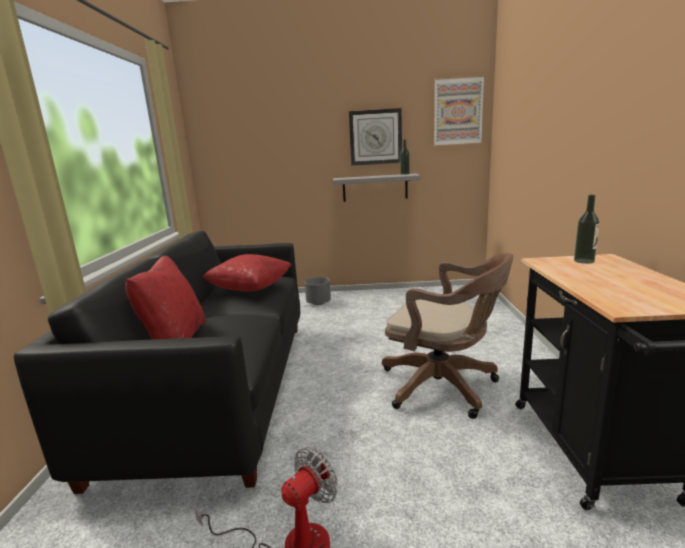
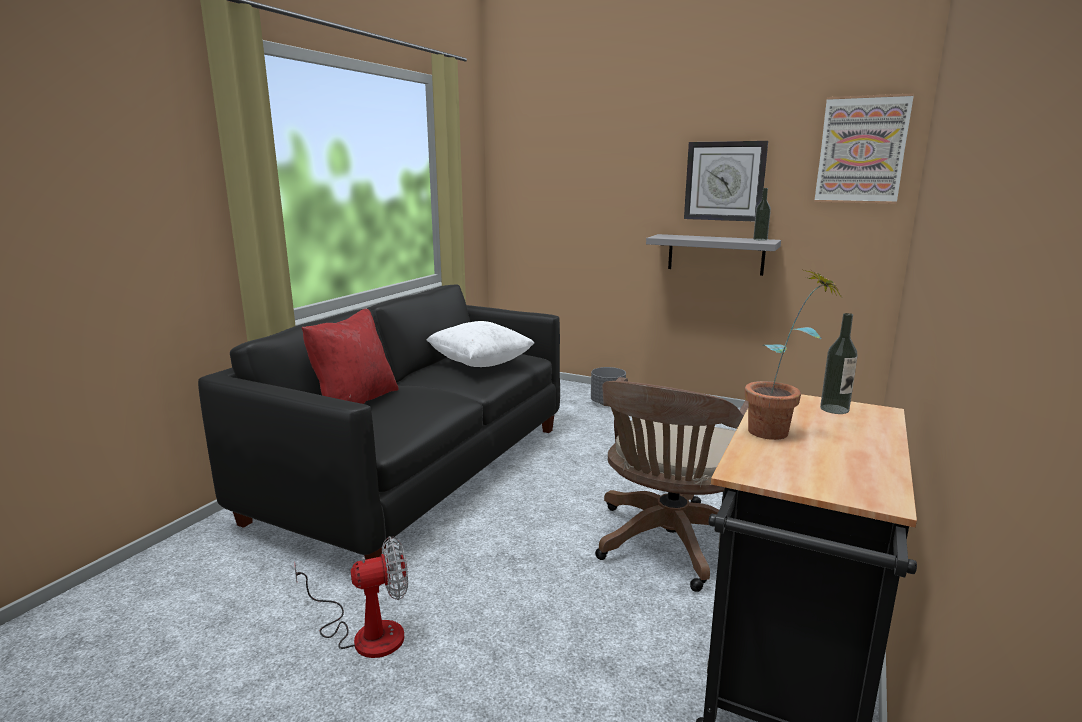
camera: 25 degrees right, 0 degrees up
(250, 289) = (480, 364): red pillow -> white pillow
(444, 386) = (668, 545): brown office chair -> brown office chair turned 60 degrees clockwise
(586, 279) = (780, 431): none -> potted plant

